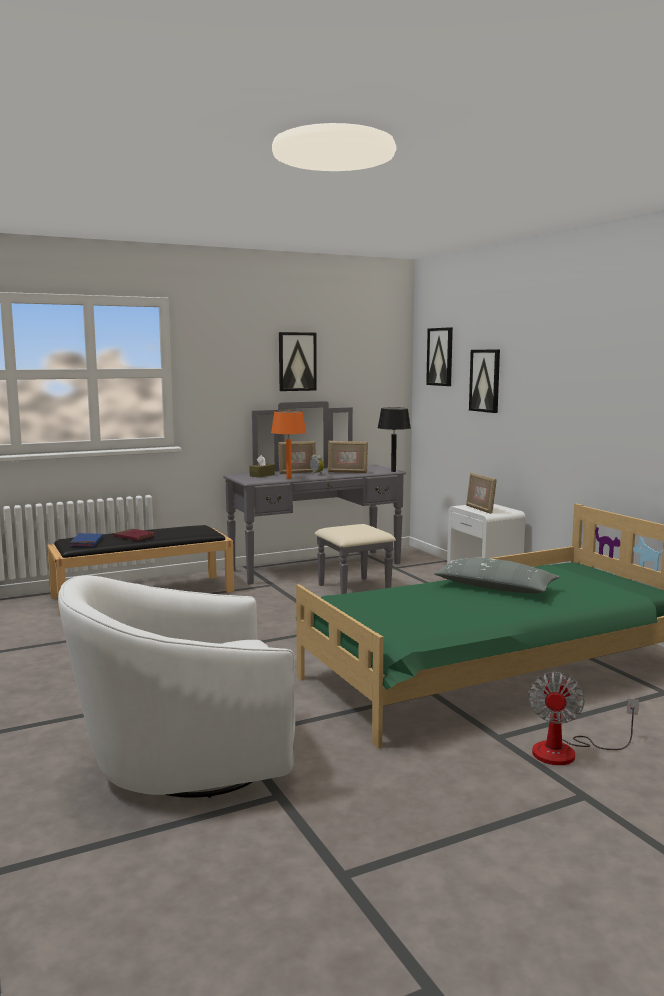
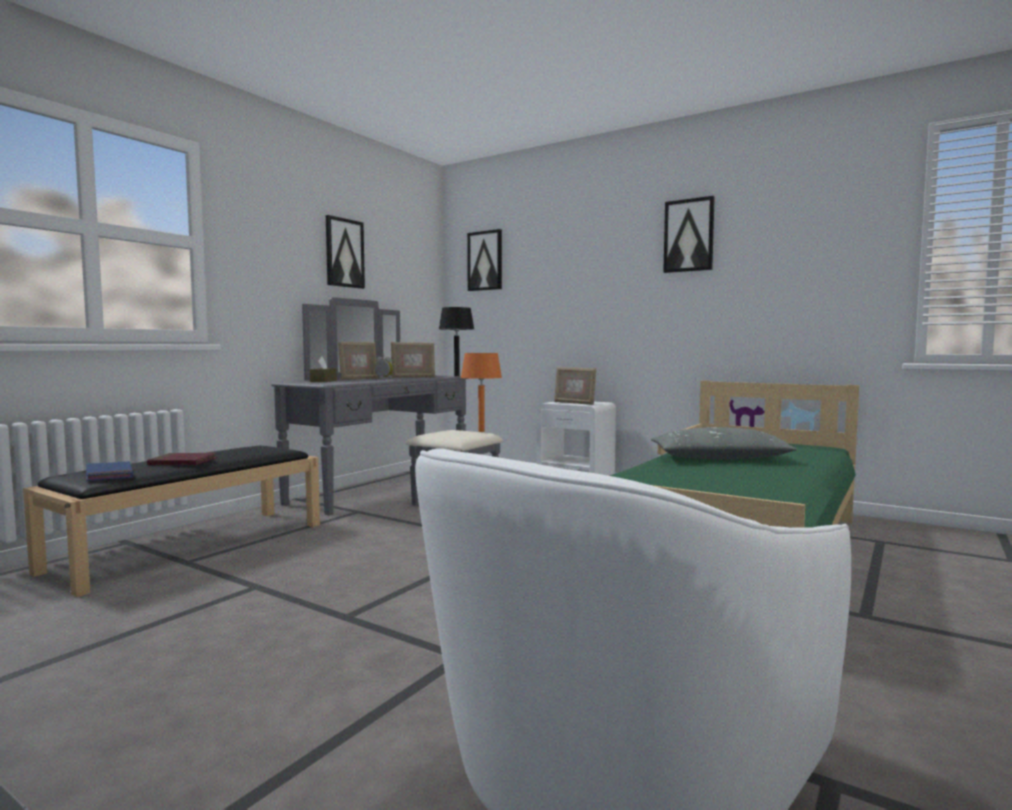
camera: 30 degrees left, 5 degrees down
(289, 478) = (364, 381): orange table lamp -> orange table lamp (481, 431)
(485, 380) = (550, 278): picture -> picture (689, 235)
(567, 752) = (943, 613): fan -> none

